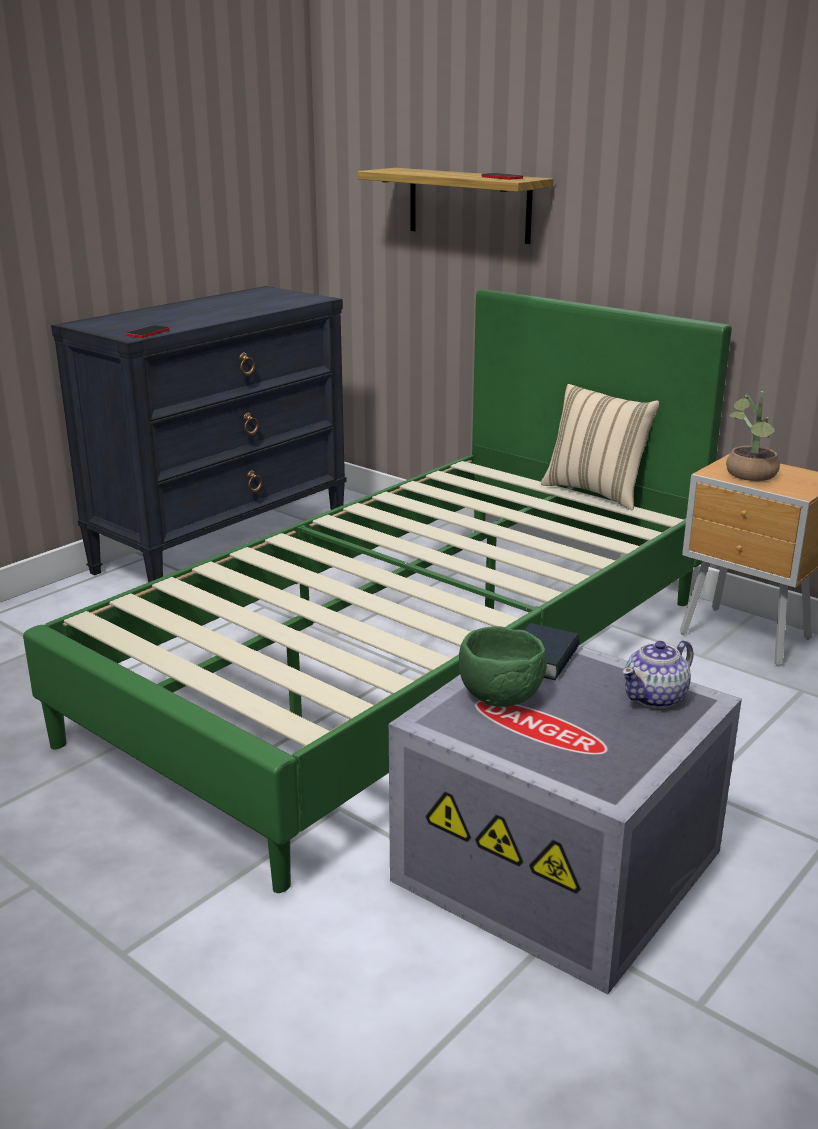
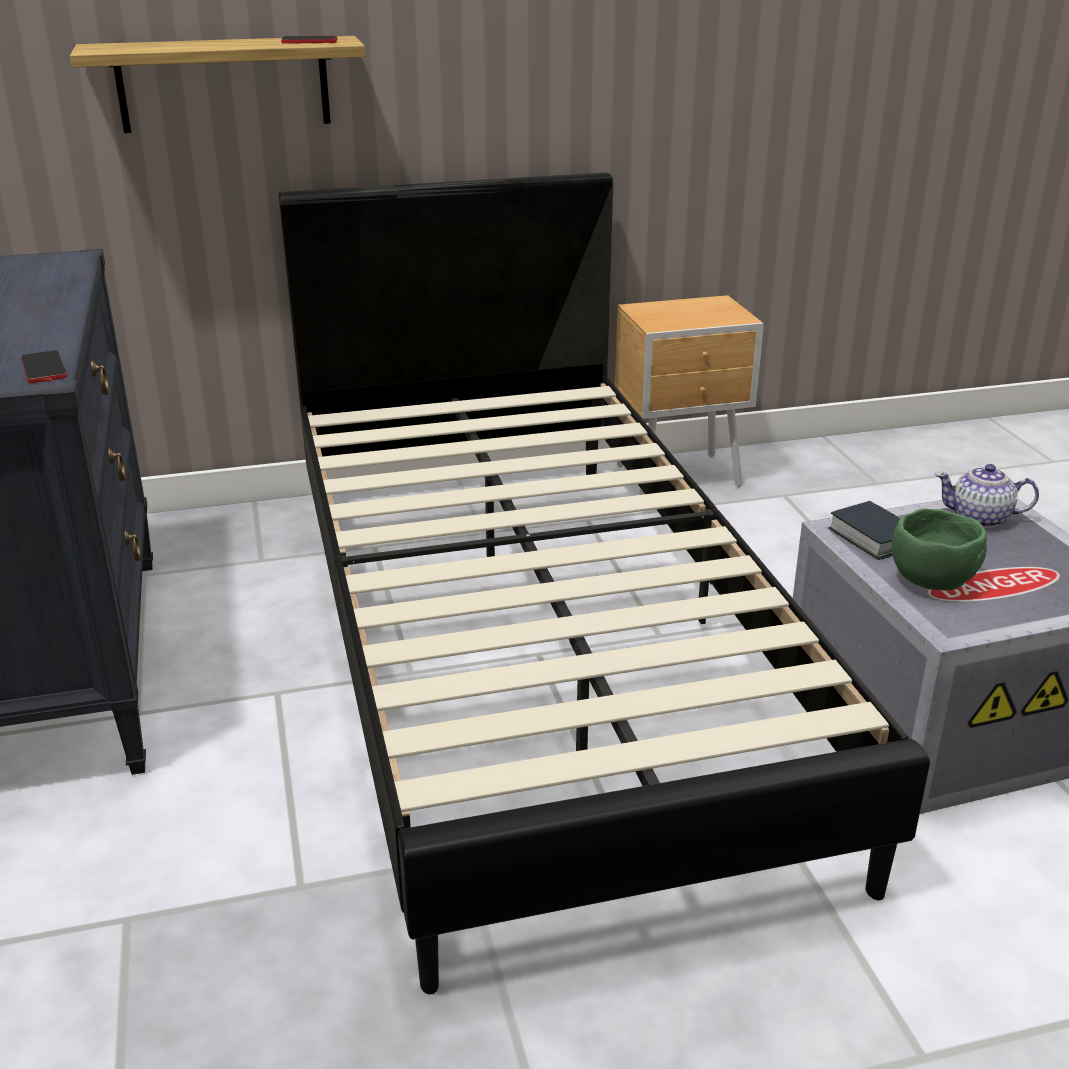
camera: 55 degrees left, 5 degrees up
(409, 665) = (534, 651): green bed -> black bed
(596, 492) = (494, 392): beige pillow -> none
(656, 697) = (980, 518): teapot -> teapot turned 105 degrees clockwise
(749, 476) = (682, 318): potted plant -> none

